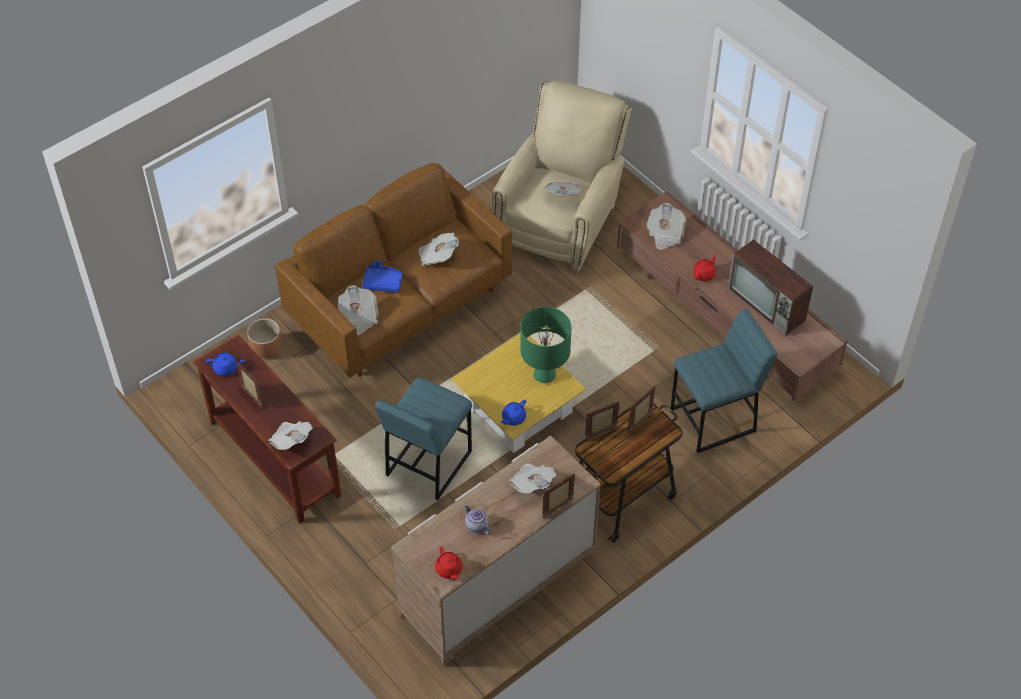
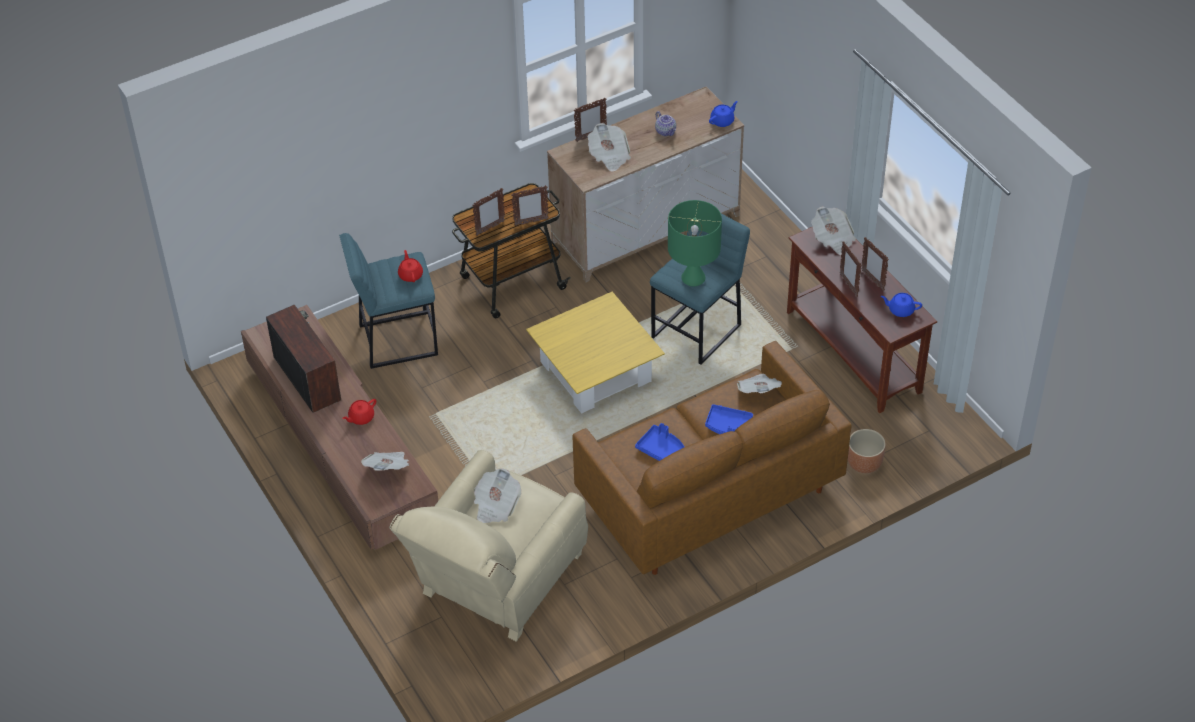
camera: 170 degrees left, 5 degrees down
(276, 390) = (848, 285): none -> picture frame
(438, 256) = (661, 449): newspaper -> blue tray
(449, 569) = (695, 104): red teapot -> red teapot (410, 275)
(513, 418) = (607, 309): blue teapot -> blue teapot (722, 121)
(544, 375) = (566, 345): green table lamp -> green table lamp (693, 280)

